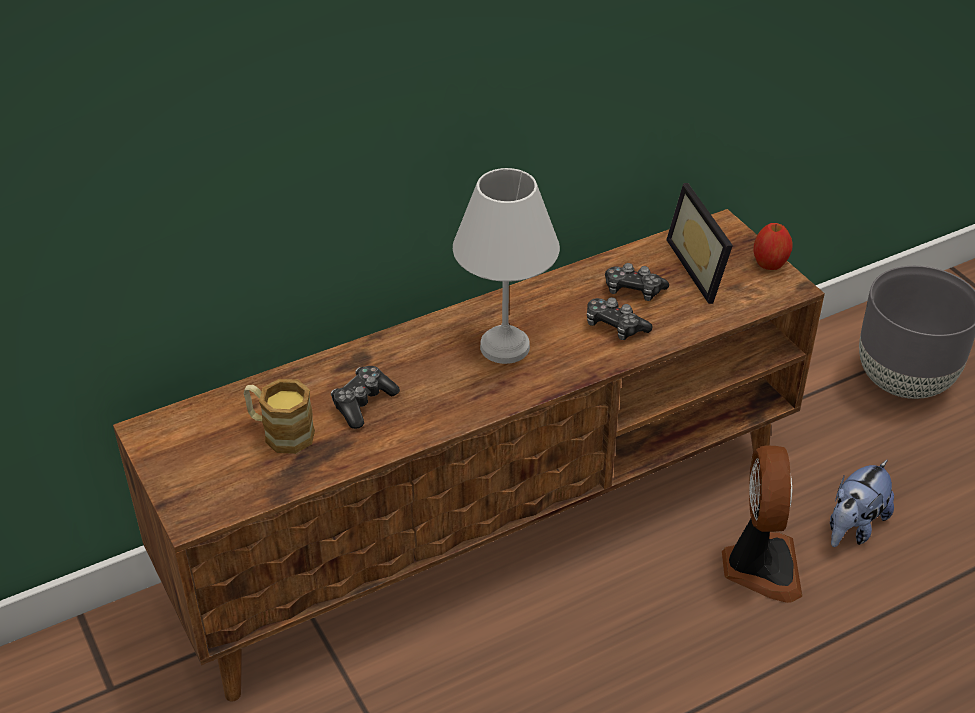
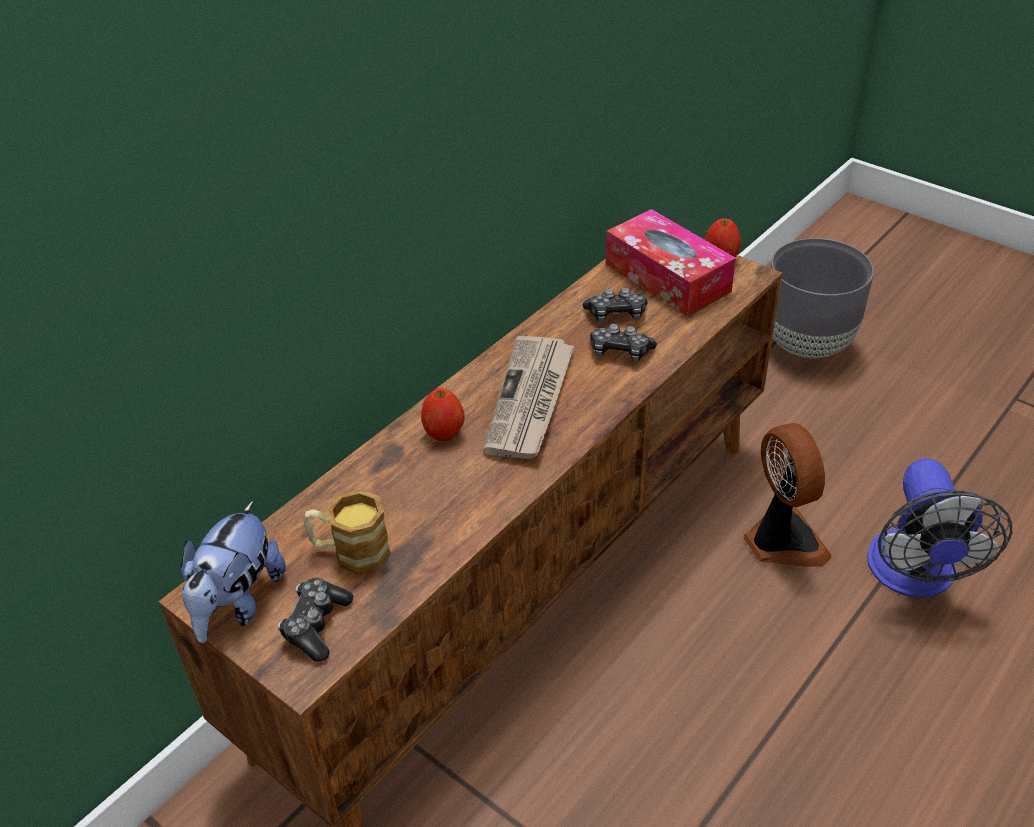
camera: 20 degrees left, 0 degrees up
(363, 403) = (421, 495): game controller -> game controller (316, 625)
(413, 355) = (444, 433): none -> apple
(506, 348) = (531, 400): white table lamp -> newspaper
(705, 268) = (667, 277): picture frame -> tissue box
(853, 527) = (838, 481): plush toy -> plush toy (238, 602)
(877, 643) = (914, 576): none -> fan

